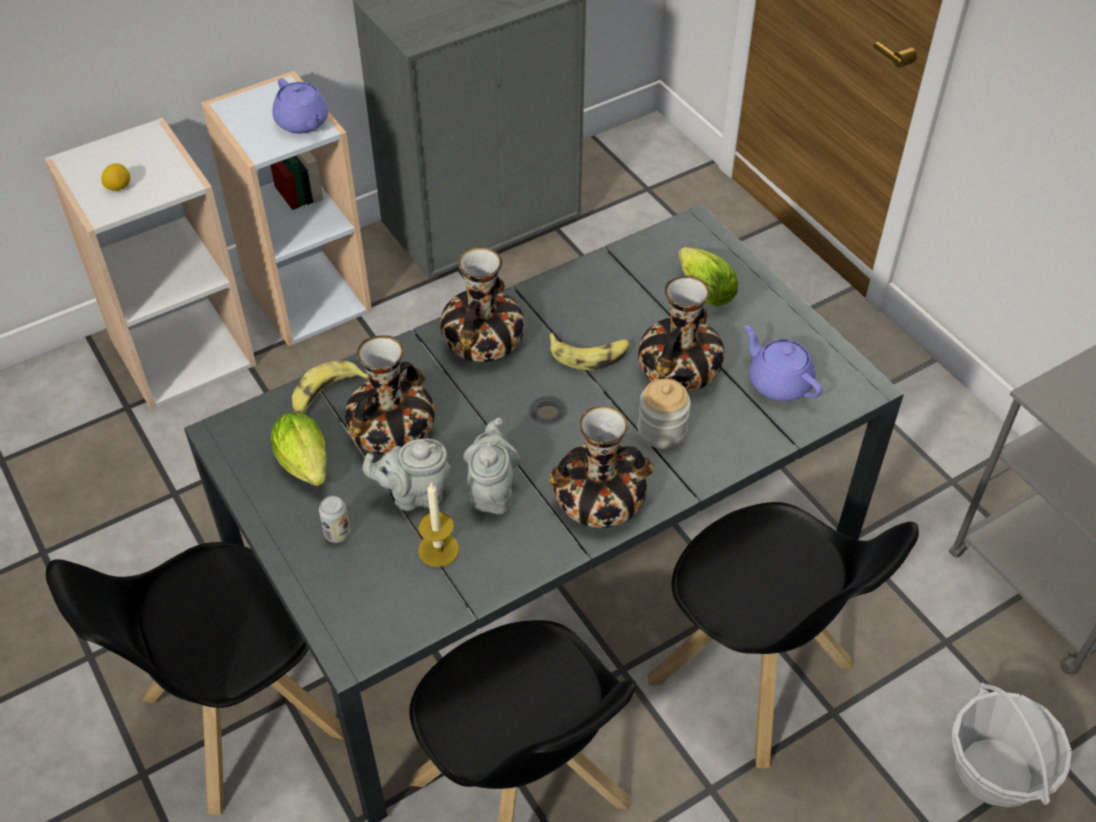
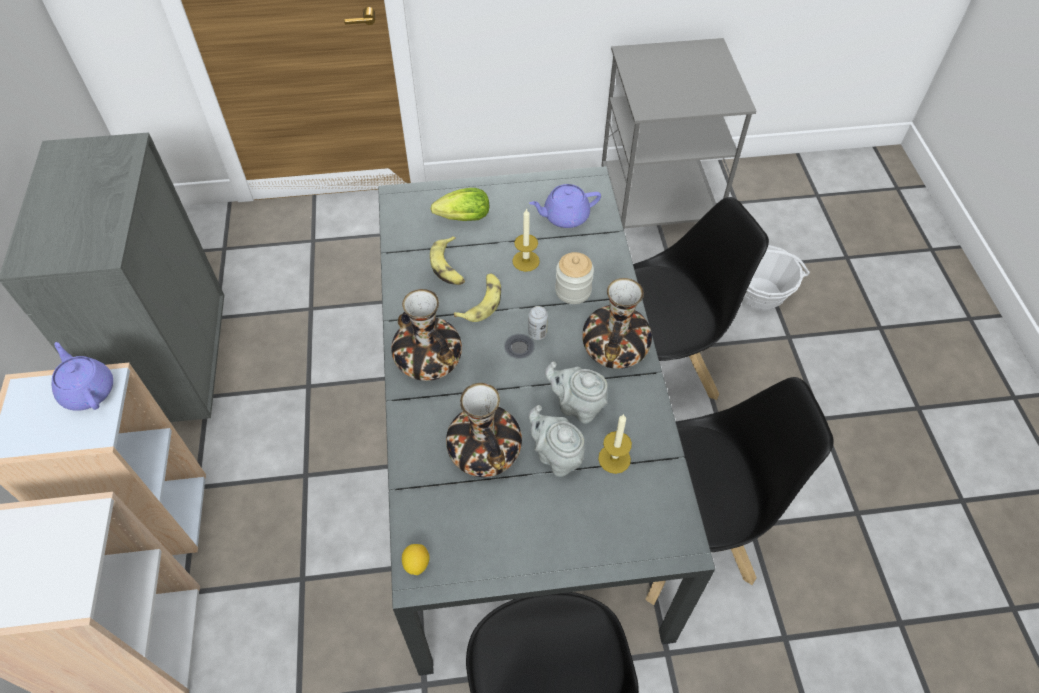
camera: 65 degrees left, 5 degrees up
(118, 187) = (45, 576): lemon -> lemon (416, 564)
(303, 123) = (88, 390): purple teapot -> purple teapot turned 120 degrees counterclockwise
(307, 467) = (491, 523): lettuce -> none
(326, 394) = (420, 484): banana -> banana (449, 266)
(337, 533) = (568, 521): can -> can (537, 333)
(415, 495) = (556, 456): grey teapot -> grey teapot turned 120 degrees clockwise
(678, 371) = (526, 261): vase -> candle

